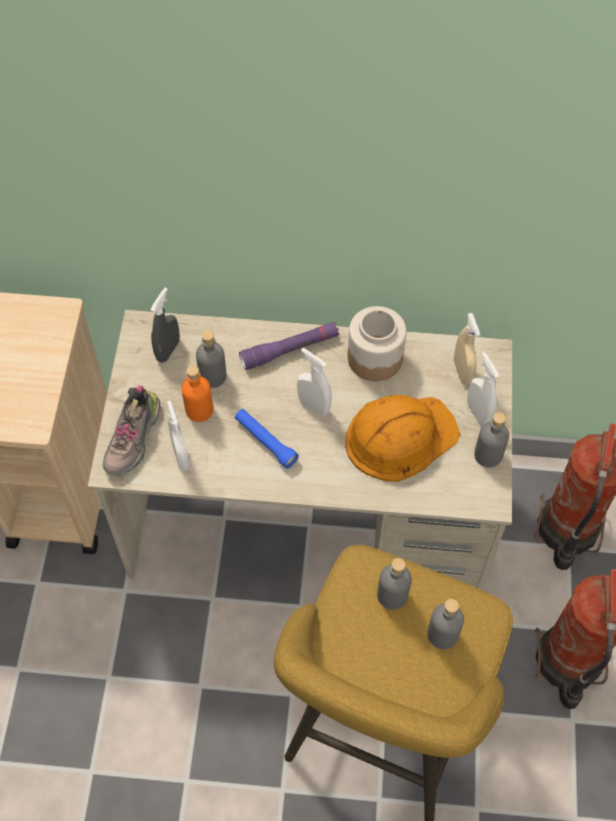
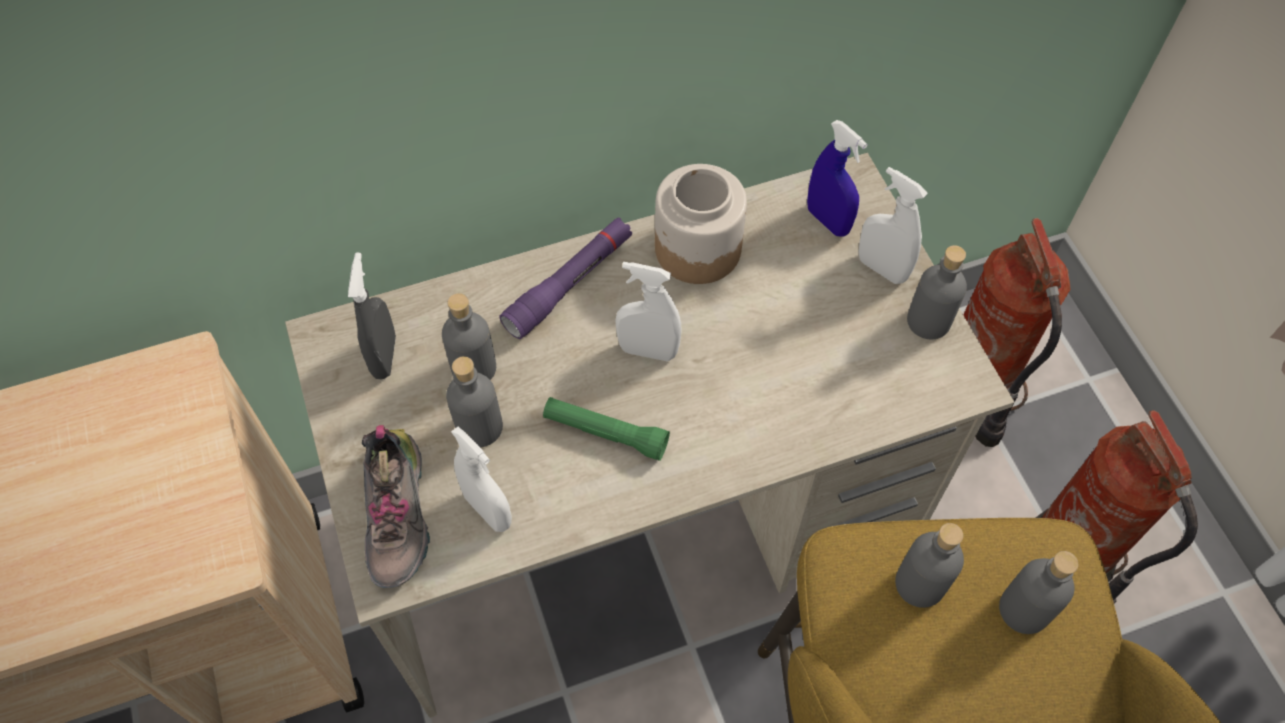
camera: 25 degrees left, 0 degrees up
(199, 410) = (479, 427): orange bottle -> grey bottle
(265, 441) = (605, 433): blue flashlight -> green flashlight
(399, 437) = (794, 345): orange hard hat -> none
(462, 372) = (828, 221): beige spray bottle -> blue spray bottle

